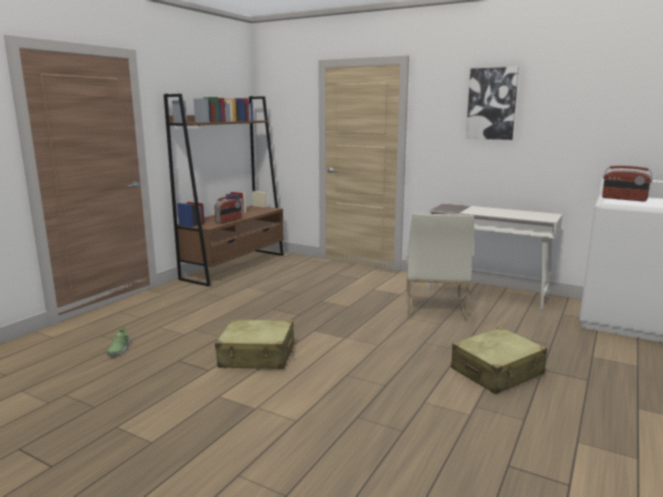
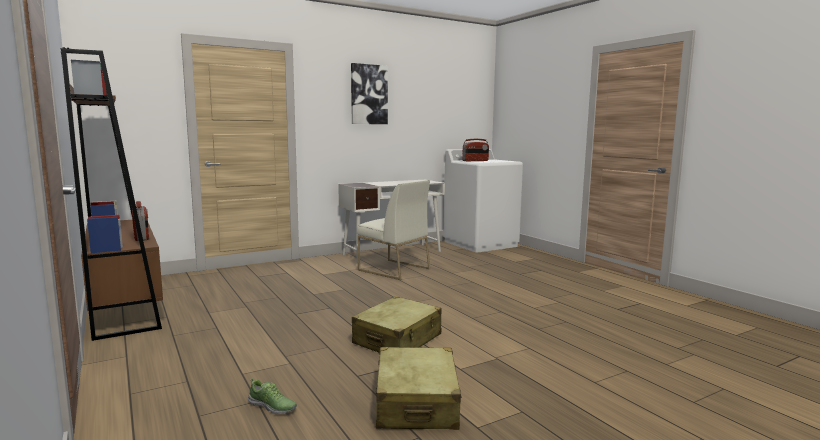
camera: 60 degrees left, 5 degrees down
(497, 372) = (512, 282): beige suitcase -> beige suitcase (416, 403)

